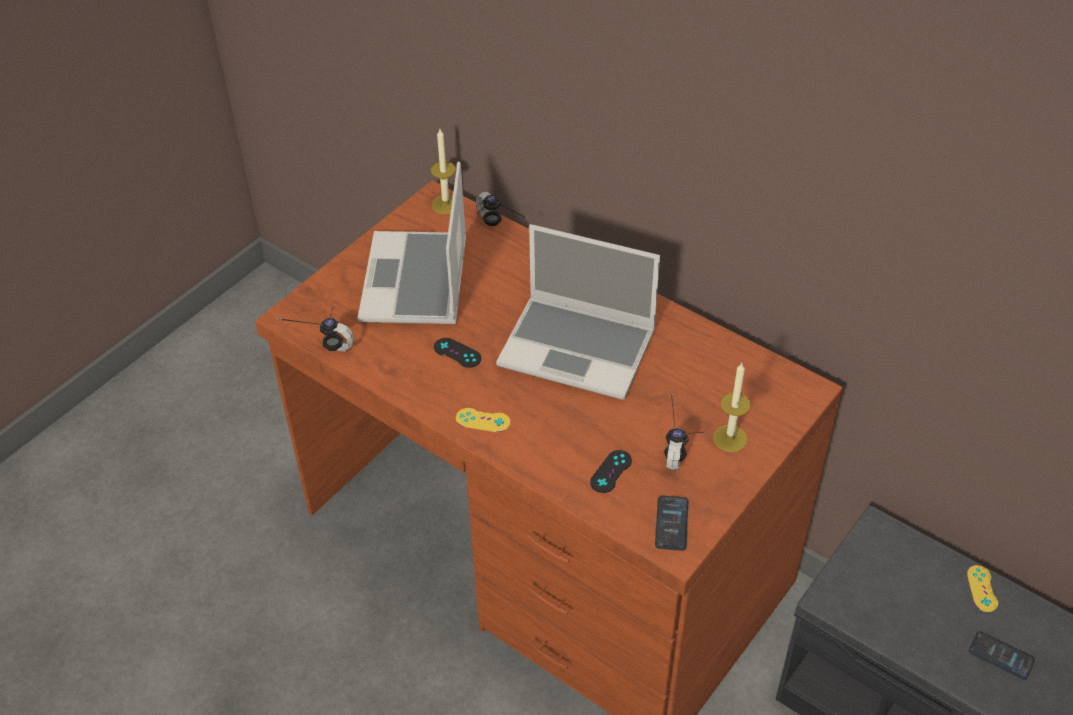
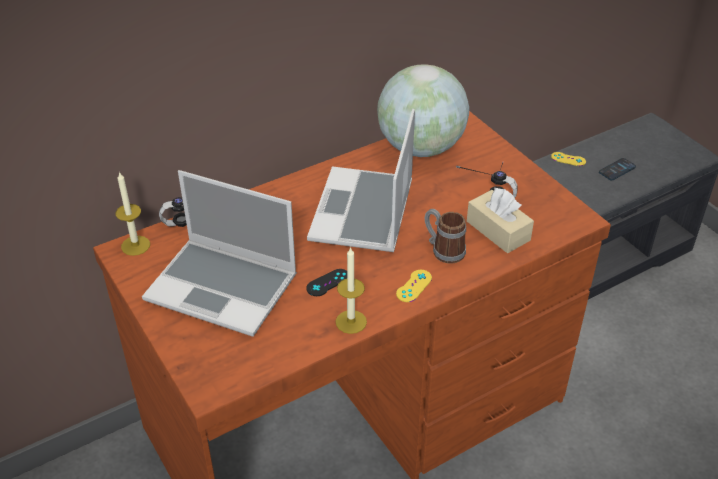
camera: 70 degrees left, 5 degrees down
(324, 338) = (257, 368): headphones -> none
(552, 430) = (443, 250): none -> mug
(579, 348) = (363, 213): laptop -> laptop turned 150 degrees clockwise
(611, 471) = (498, 231): black game controller -> beige tissue box
(671, 523) = (557, 215): phone -> none
(728, 364) = (420, 147): none -> globe
(730, 438) = (490, 167): candle -> candle (351, 322)

